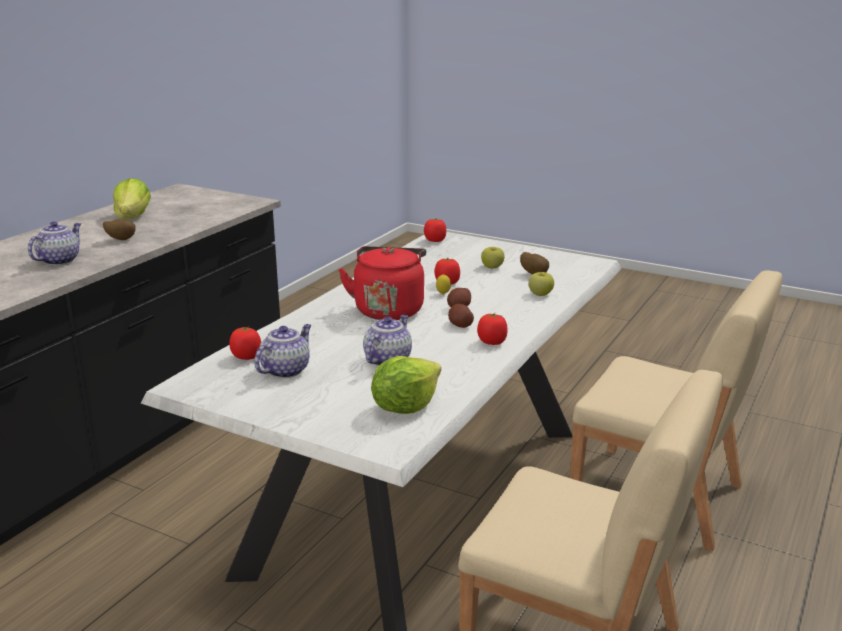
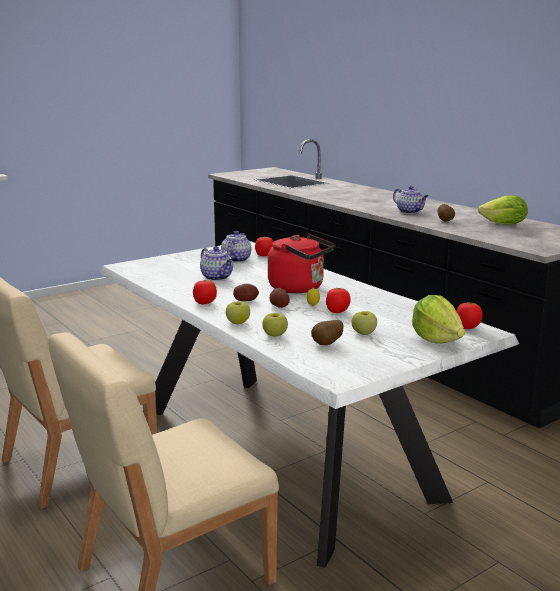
camera: 115 degrees right, 5 degrees down
(286, 370) = (236, 259): teapot -> teapot turned 135 degrees counterclockwise
(405, 407) = (156, 273): lettuce -> lettuce (436, 339)
(530, 314) = (238, 322): none -> apple

